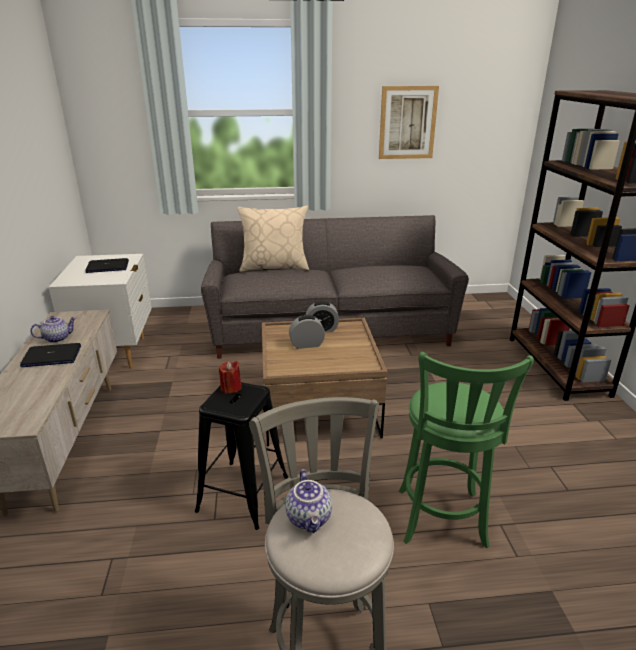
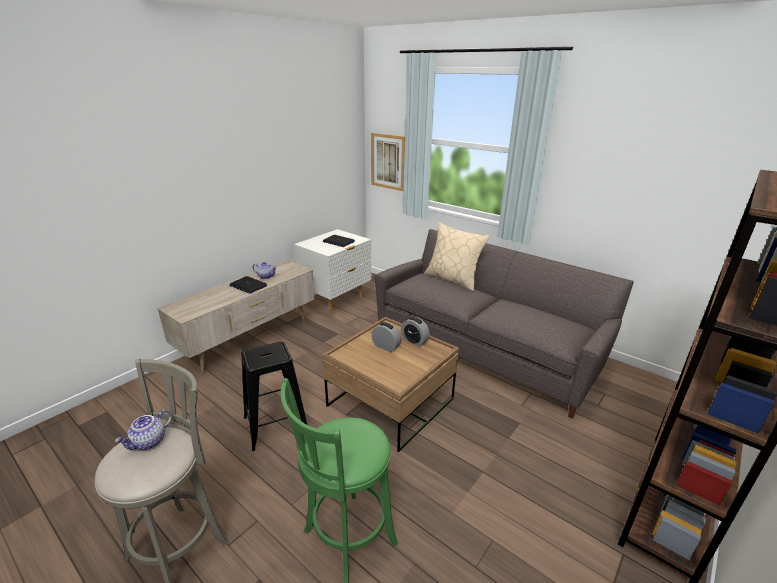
camera: 45 degrees right, 0 degrees up
(231, 388) = (274, 347): red candle -> none
(407, 123) = (630, 177): picture -> picture (388, 161)

